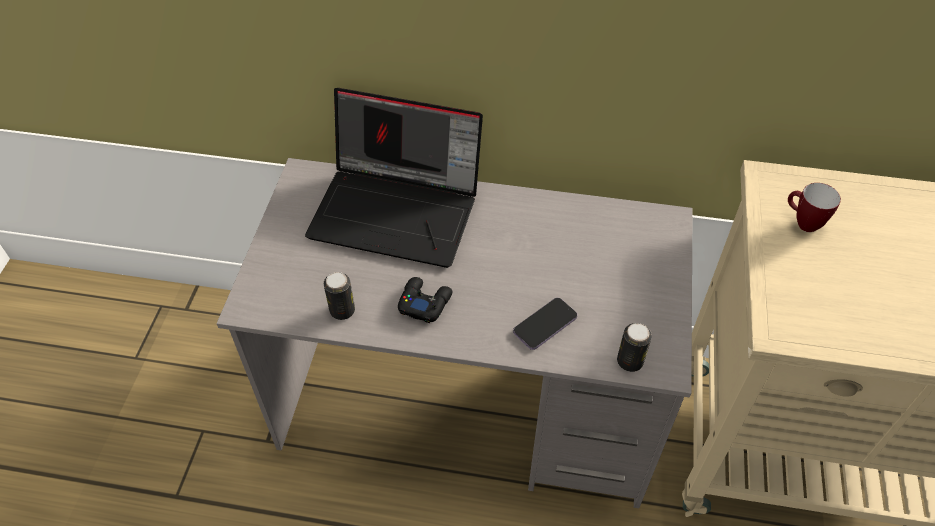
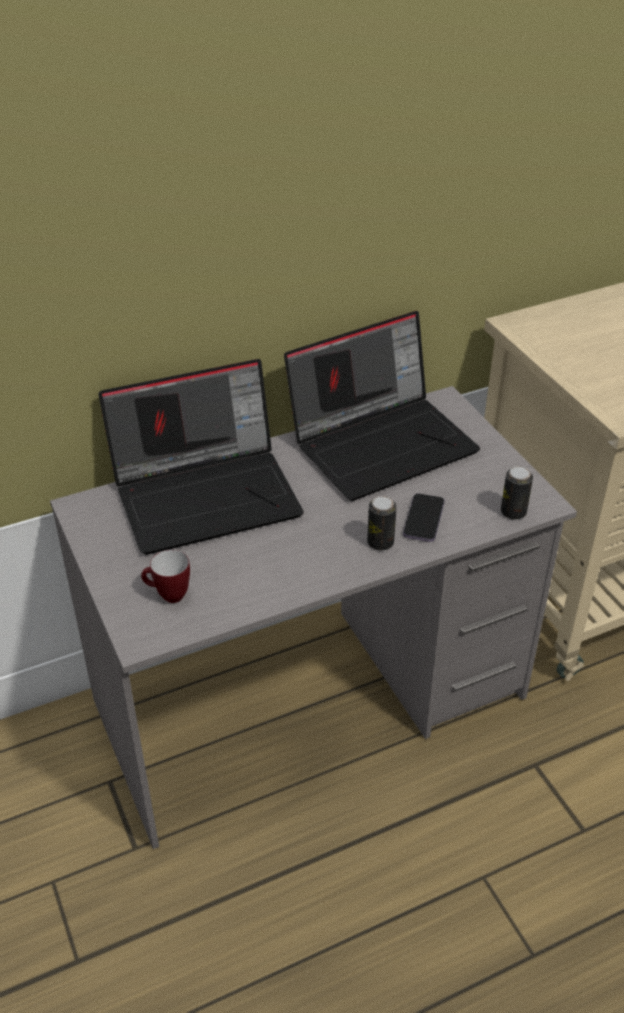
camera: 35 degrees left, 10 degrees down
(342, 310) = (238, 595): can -> can (380, 542)
(424, 302) = (306, 552): black game controller -> none
(578, 233) = (383, 442): none -> laptop
(802, 223) = (568, 342): mug -> mug (168, 596)

